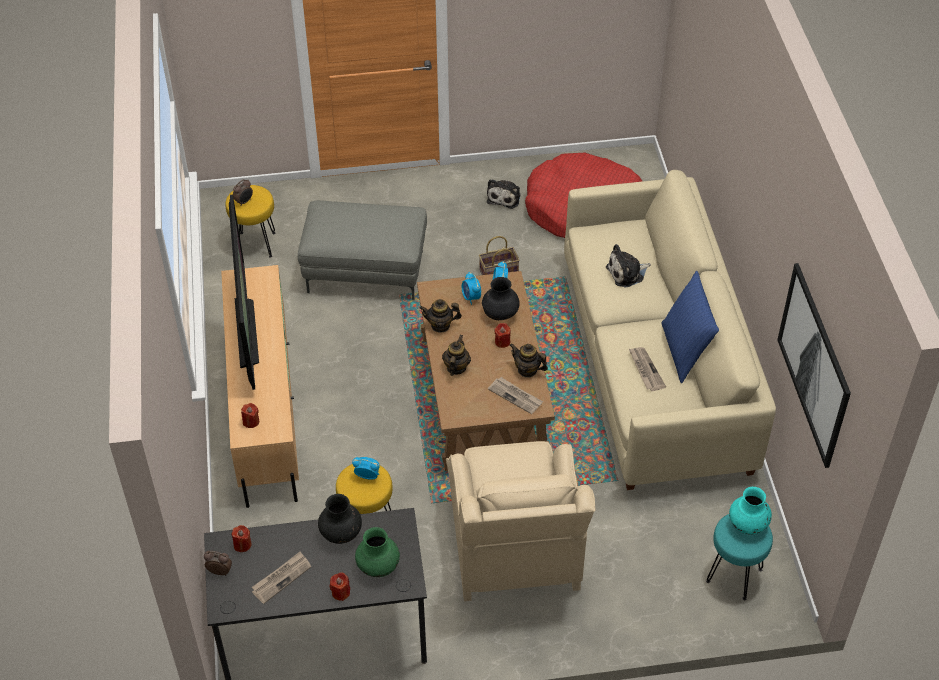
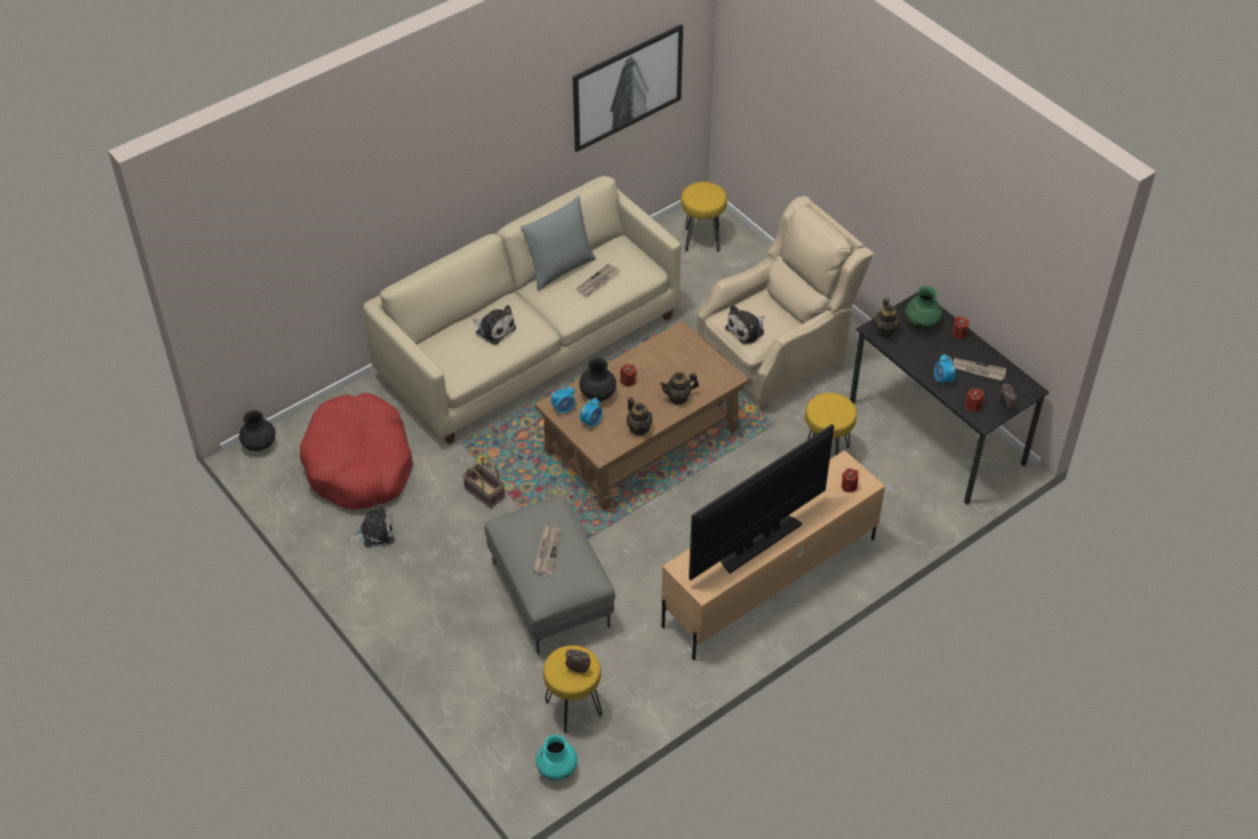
camera: 120 degrees left, 0 degrees up
(341, 534) = (914, 356): black vase -> black vase (260, 445)
(367, 476) = (824, 410): alarm clock -> alarm clock (942, 380)
(507, 461) = (747, 330): none -> plush toy
(516, 396) = (680, 349): newspaper -> newspaper (547, 551)
(527, 370) = (647, 353): teapot -> teapot (885, 330)
(685, 351) = (559, 268): blue pillow -> grey pillow
(734, 576) = (702, 239): turquoise stool -> yellow stool
(748, 525) = (695, 195): turquoise vase -> turquoise vase (557, 769)

